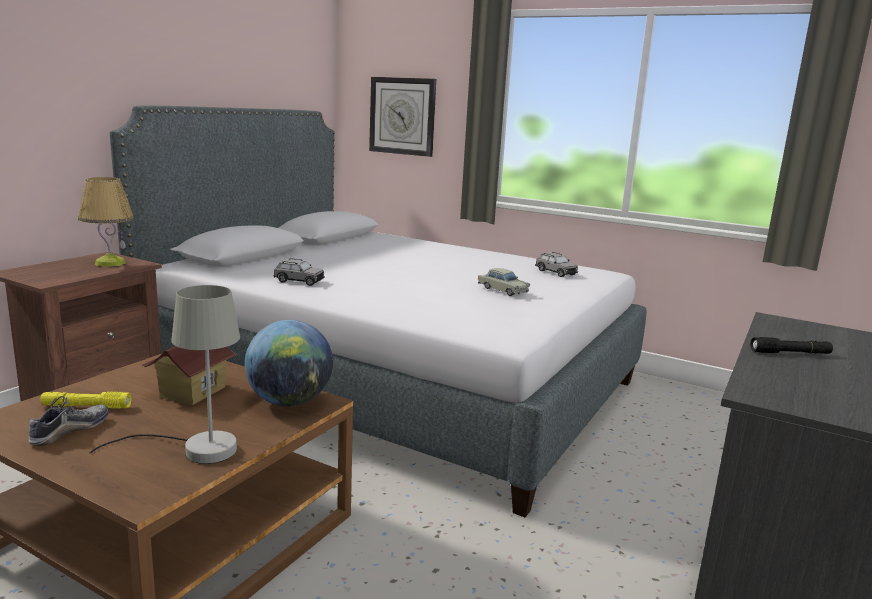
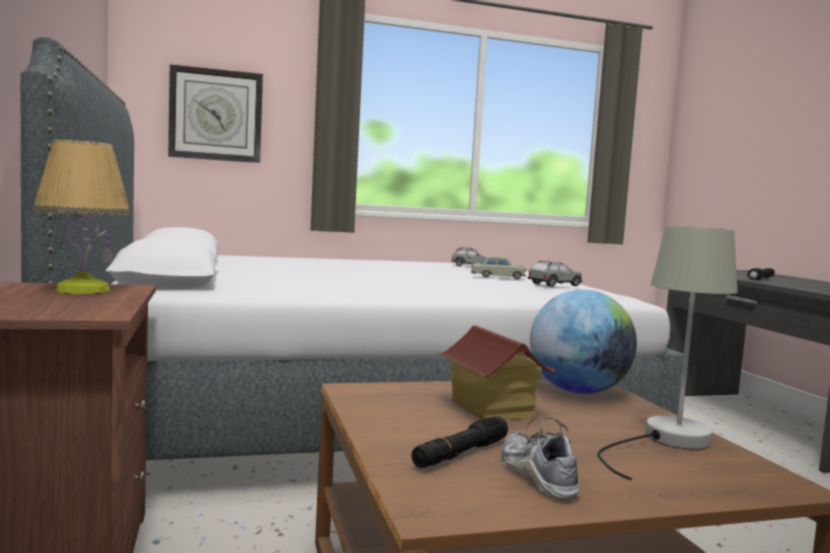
camera: 45 degrees left, 10 degrees down
(86, 407) = (460, 454): yellow flashlight -> black flashlight
(299, 281) = (337, 289): grey toy car -> grey toy car (554, 284)

